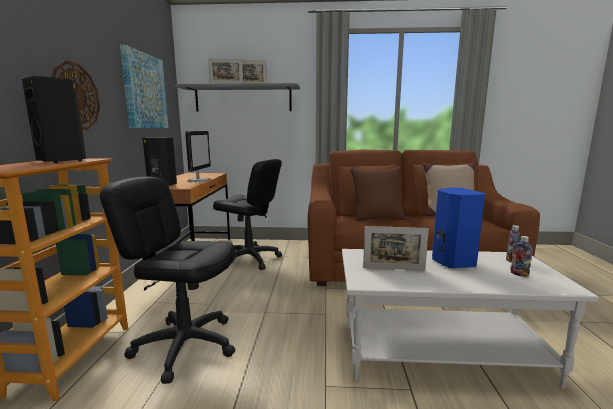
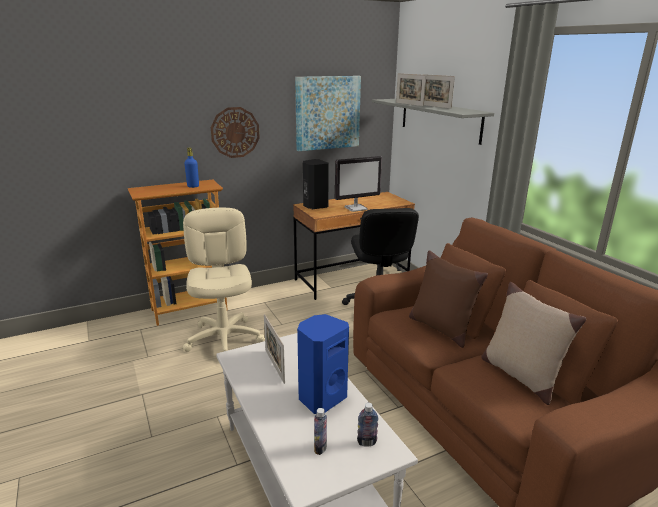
camera: 60 degrees right, 10 degrees up
(63, 161) = (193, 186): black speaker -> blue bottle
(185, 345) = (224, 339): black office chair -> beige office chair

